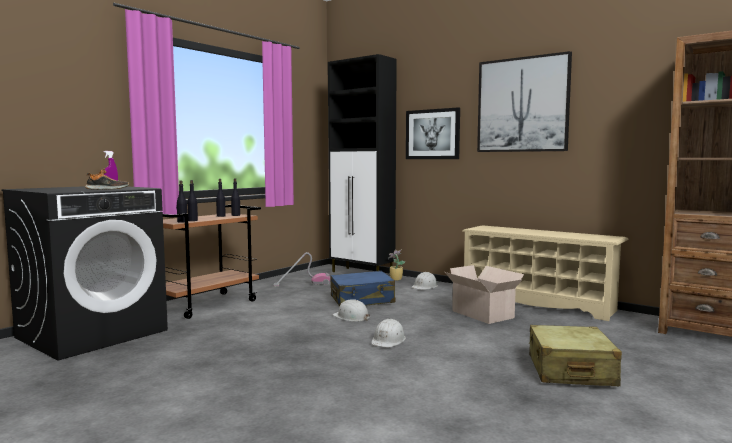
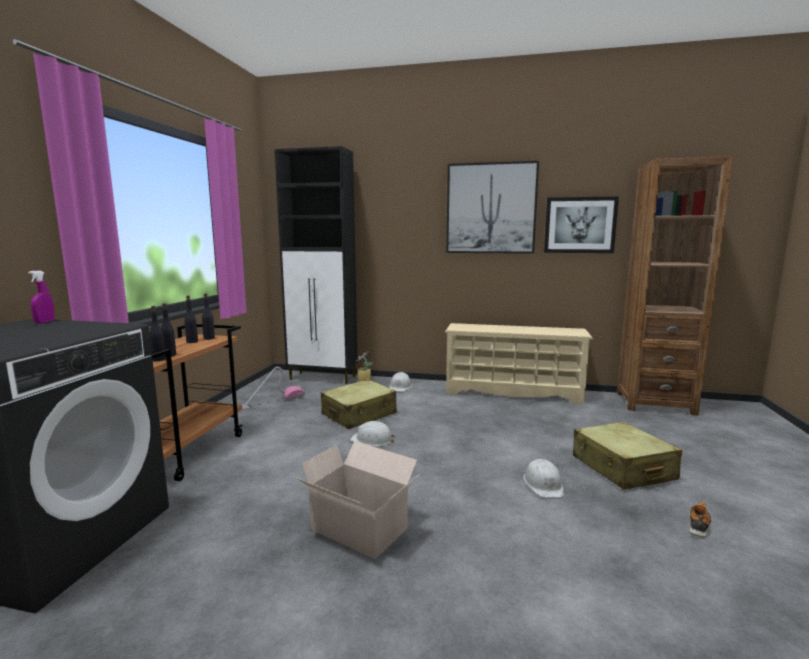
camera: 25 degrees left, 5 degrees up
(107, 189) = (71, 336): shoe -> shoe (699, 525)
(362, 300) = (359, 414): blue suitcase -> beige suitcase
(388, 340) = (441, 465): white hard hat -> white hard hat (543, 484)
(432, 134) = (396, 234): picture -> picture (580, 225)
(483, 315) = (487, 414): cardboard box -> cardboard box (360, 530)

